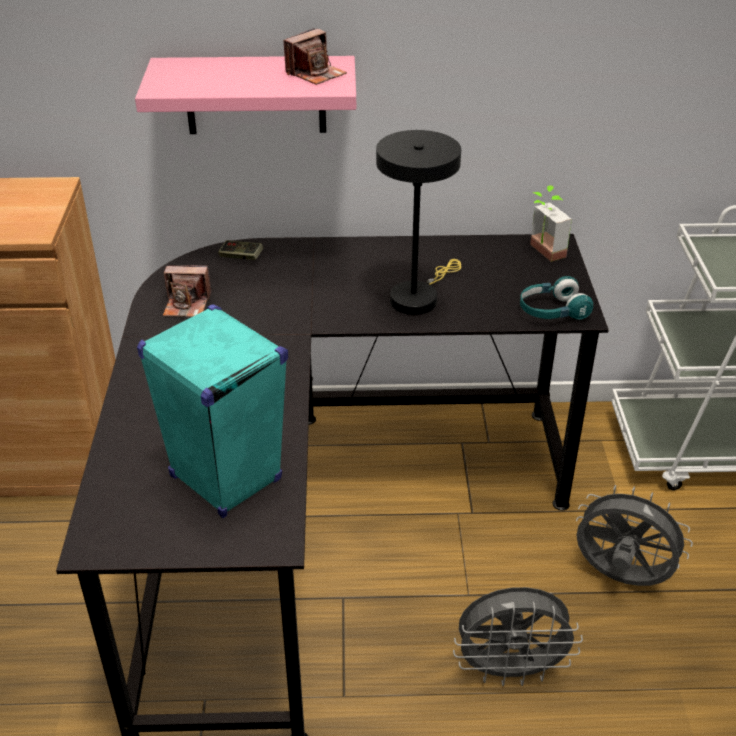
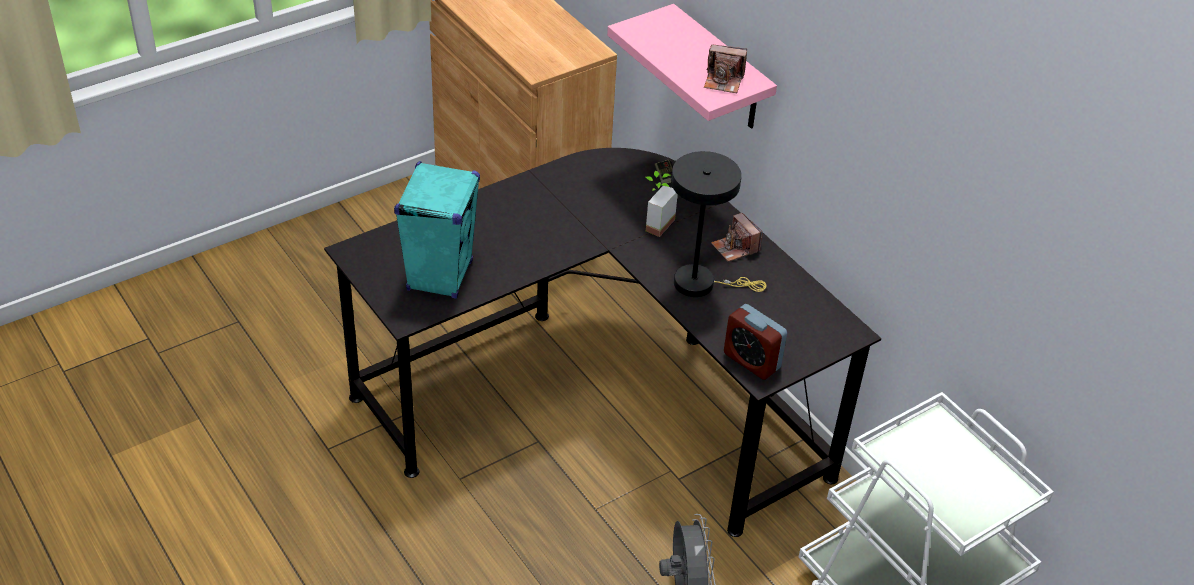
camera: 55 degrees right, 5 degrees up
(187, 305) = (586, 180): camera -> camera (735, 248)
(510, 670) = (545, 559): grey fan -> none
(541, 252) = (830, 328): potted plant -> potted plant (654, 222)
(552, 311) = (751, 361): turquoise headphones -> alarm clock

